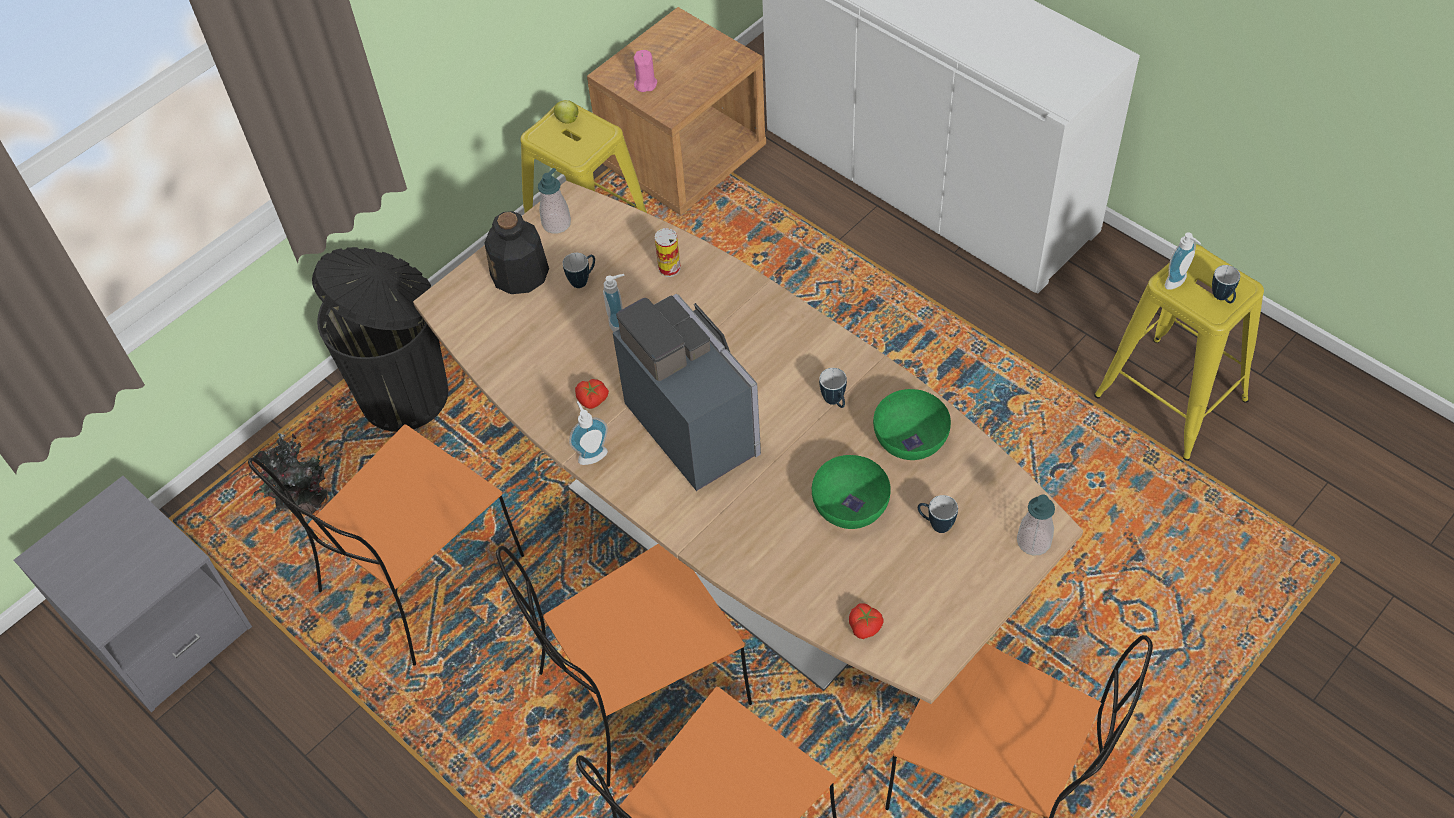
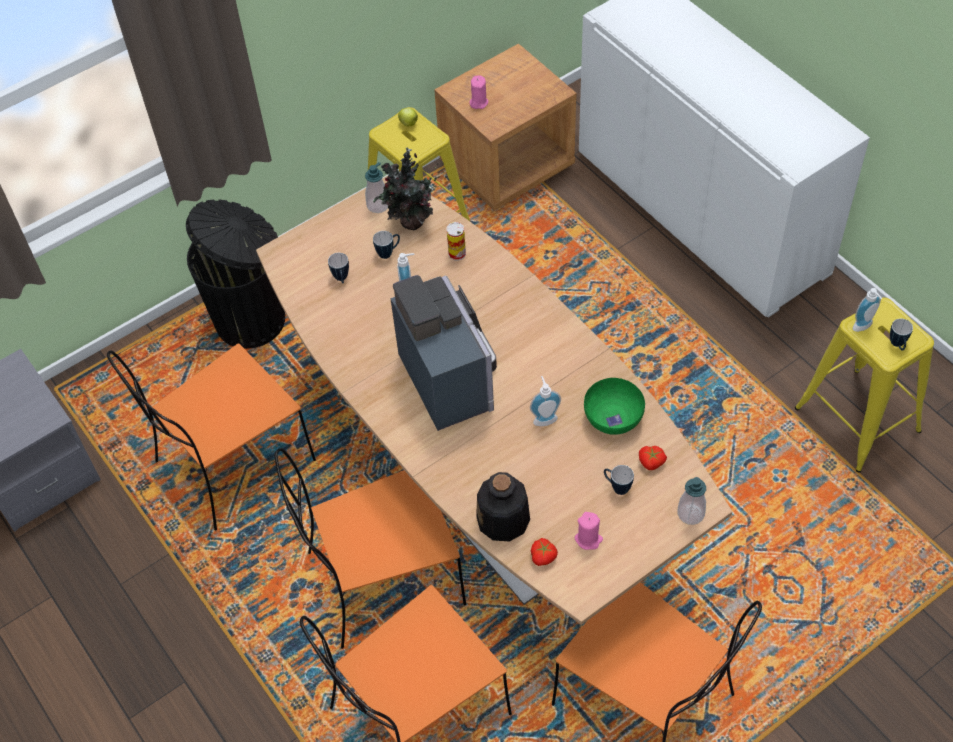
camera: 10 degrees right, 0 degrees up
(307, 507) = (160, 395): potted plant -> potted plant (411, 223)
(520, 273) = (342, 240): bottle -> bottle (503, 519)
(591, 454) = (364, 389): soap dispenser -> soap dispenser (544, 418)
(592, 400) = (374, 347): tomato -> tomato (651, 462)
(835, 402) = (561, 379): mug -> mug (341, 279)
(849, 506) = (553, 461): green bowl -> none
(916, 595) = (588, 539): none -> pink candle

